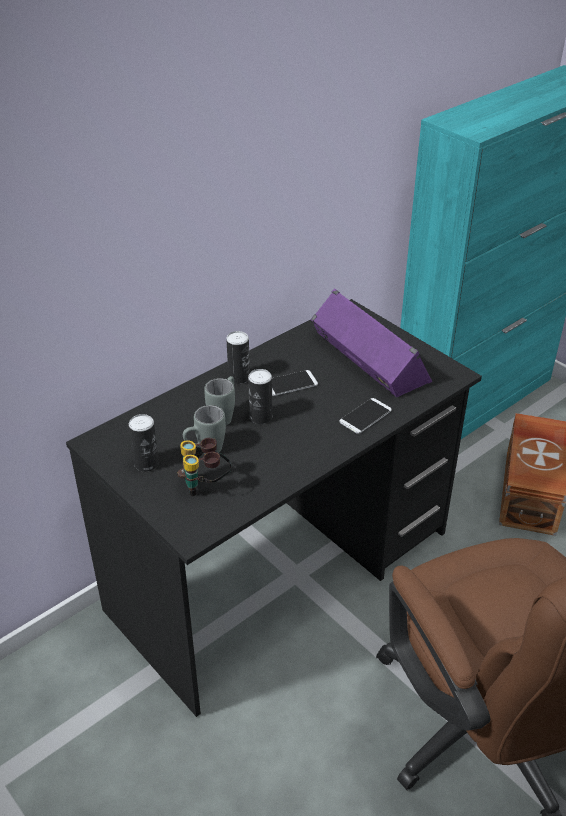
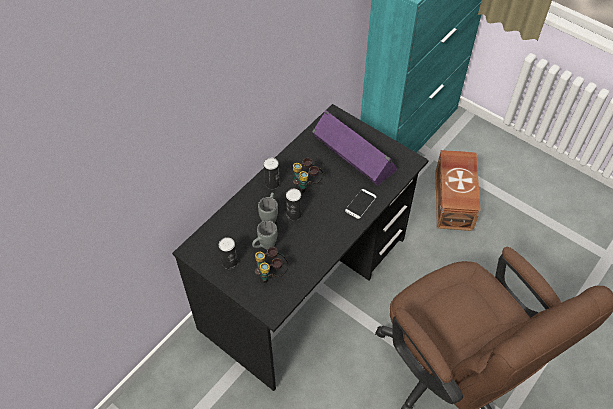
camera: 10 degrees left, 15 degrees up
(290, 383) = (307, 184): phone -> binoculars

